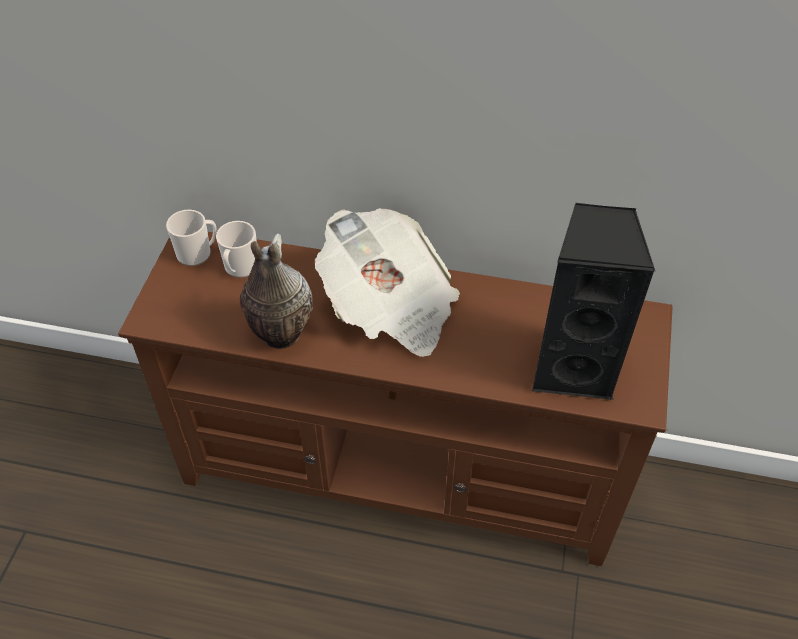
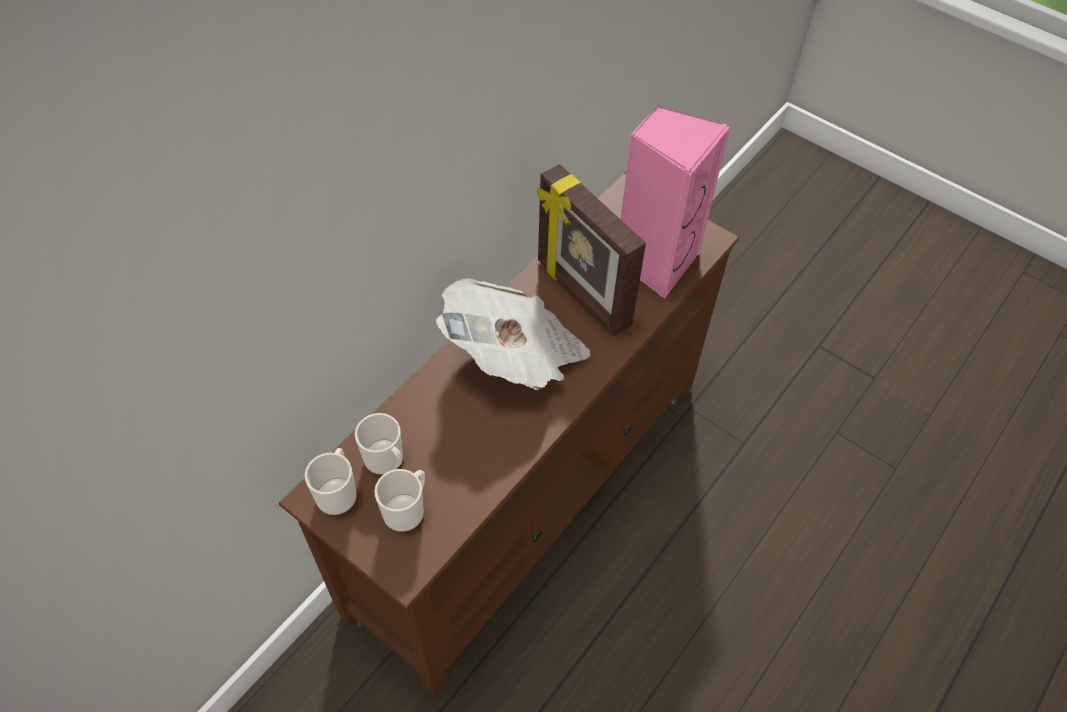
camera: 65 degrees left, 5 degrees up
(201, 298) = (407, 510): none -> mug
(279, 337) = (500, 458): vase -> none
(490, 326) = (581, 294): none -> picture frame
(573, 368) = (655, 261): black speaker -> pink speaker

